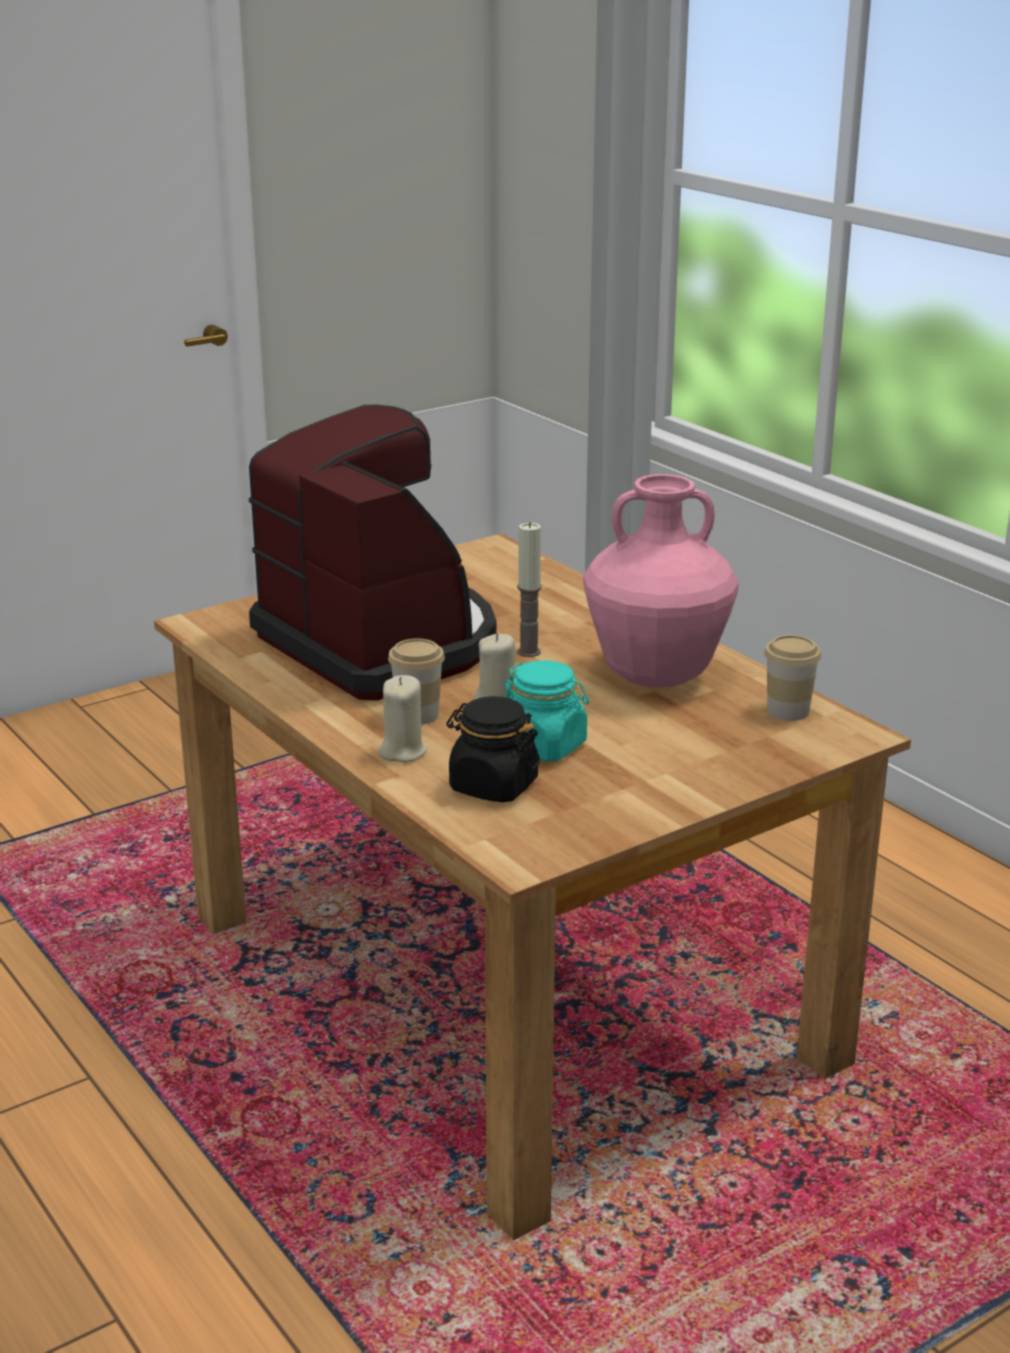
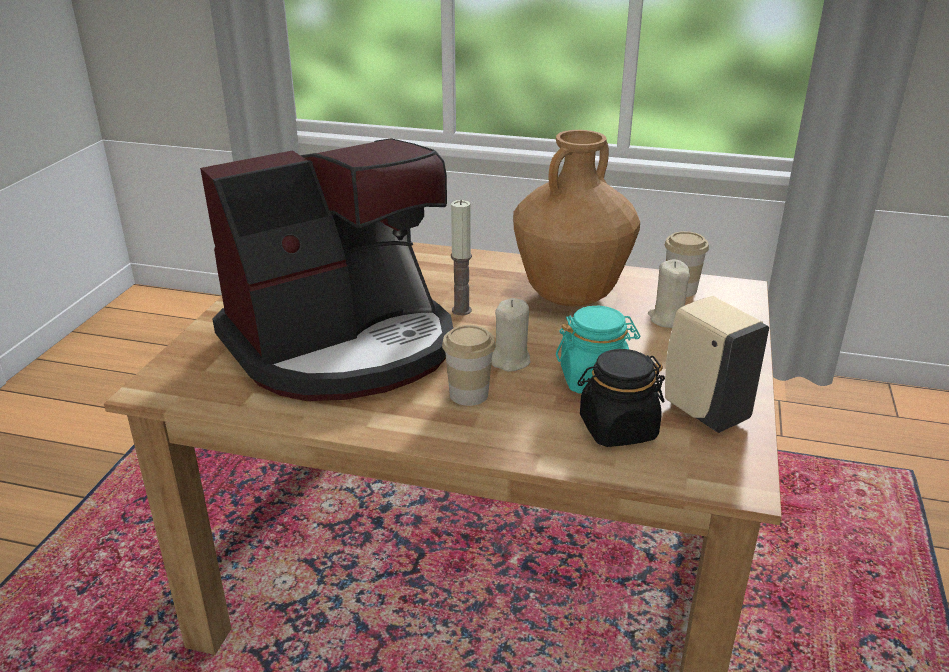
camera: 40 degrees left, 5 degrees up
(381, 643) = (343, 345): coffee machine -> coffee machine turned 135 degrees clockwise
(402, 751) = (509, 431): beige candle -> beige candle (667, 319)
(595, 805) = (702, 411): none -> beige soap dispenser
(657, 677) = (571, 296): pink vase -> brown vase

